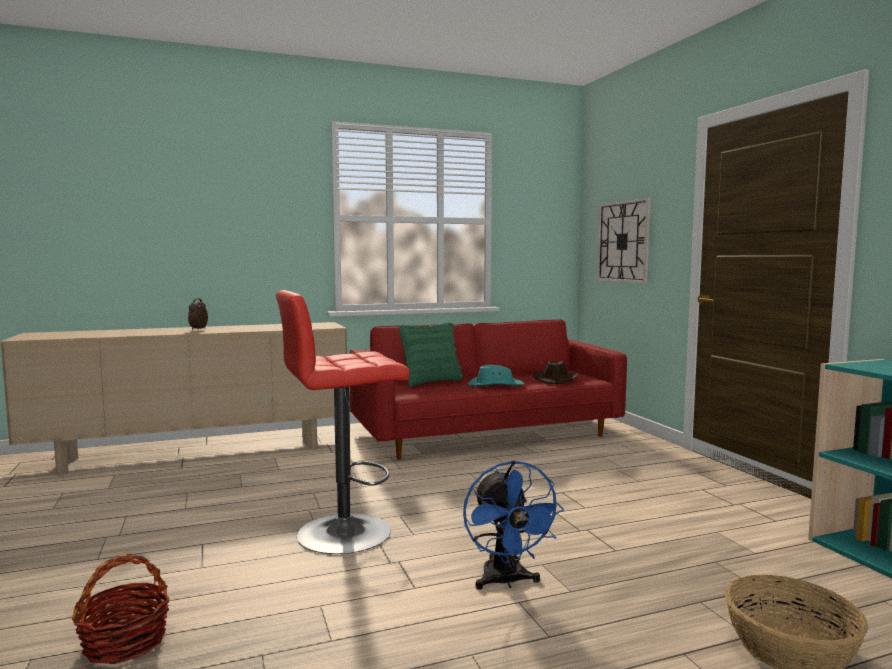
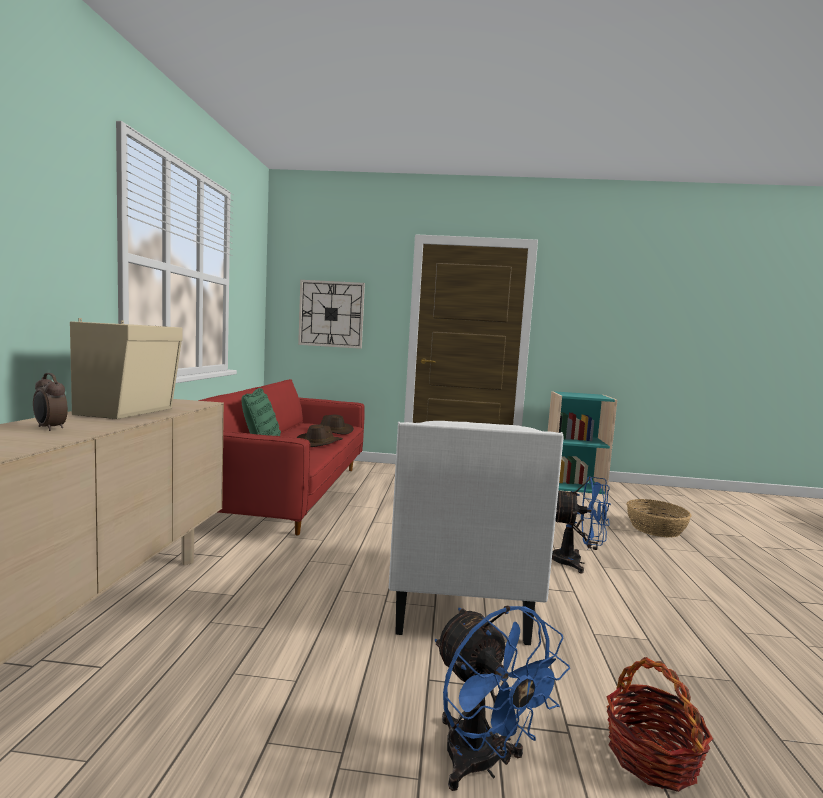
camera: 65 degrees left, 0 degrees up
(110, 575) = (482, 765): none -> blue fan
(269, 327) = (130, 411): none -> beige speaker
(343, 533) = (458, 596): red stool -> white armchair
(495, 385) = (319, 443): turquoise hat -> brown hat

